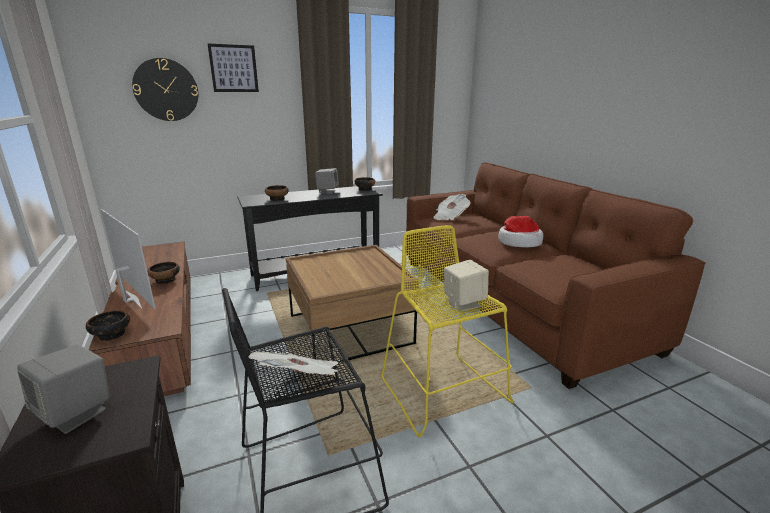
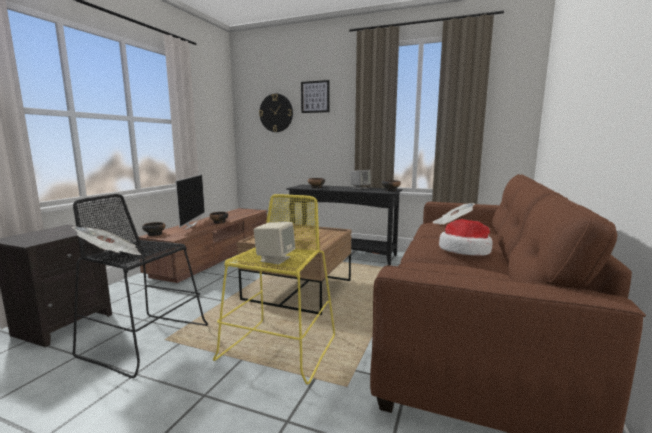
camera: 45 degrees right, 10 degrees down
(76, 413) = (45, 234): grey speaker -> none

